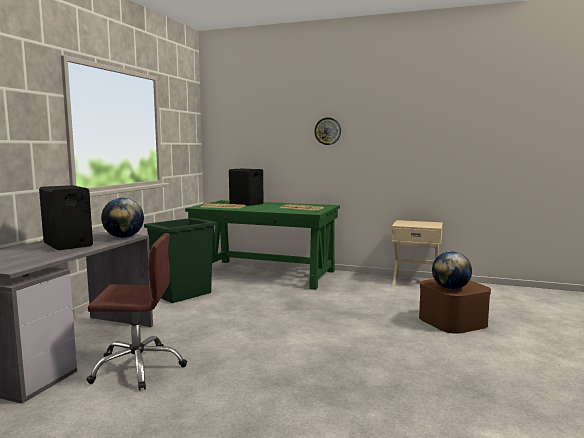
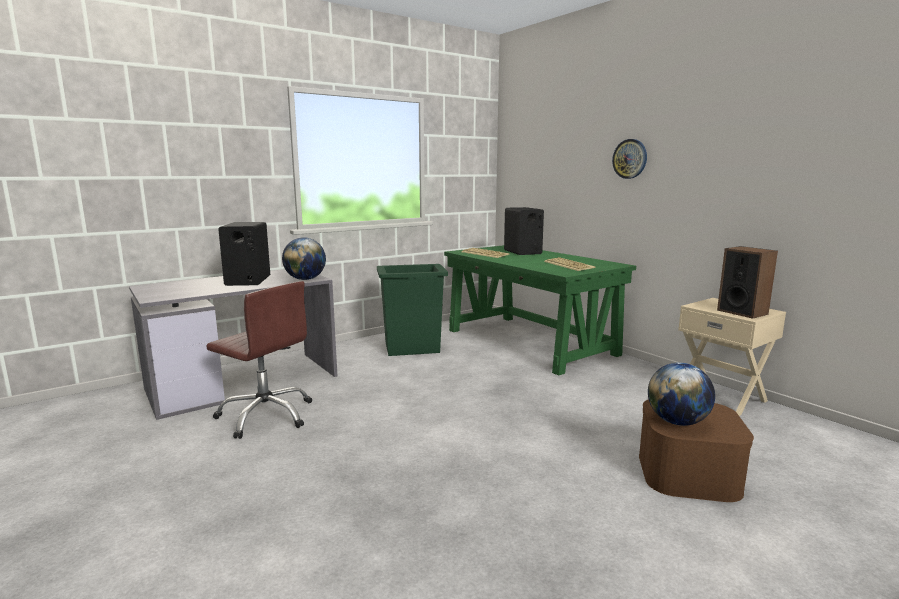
camera: 35 degrees right, 5 degrees up
(426, 225) = (742, 312): none -> speaker

